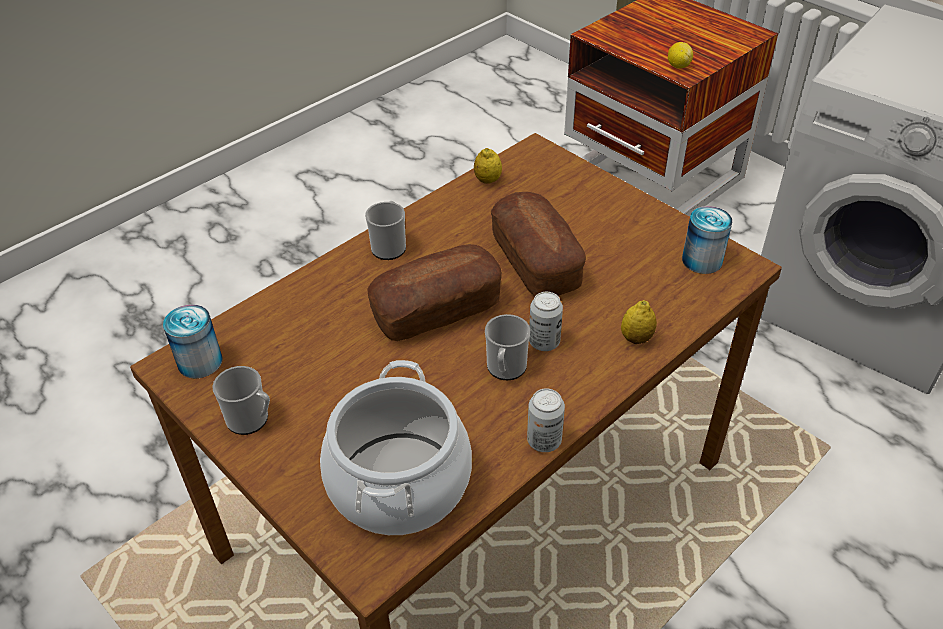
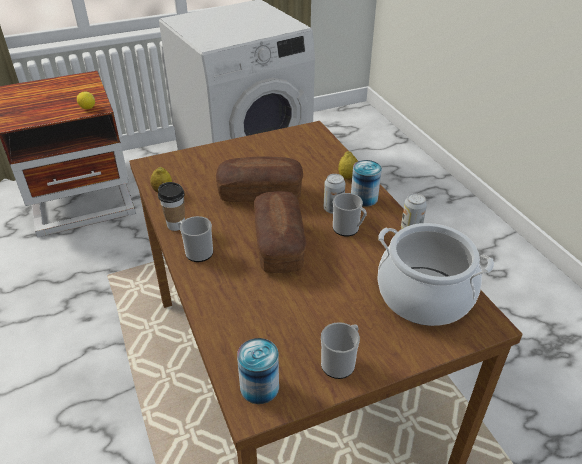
camera: 70 degrees left, 5 degrees down
(429, 213) = (176, 225): none -> cup
(702, 260) = (300, 139): can -> can (364, 198)

